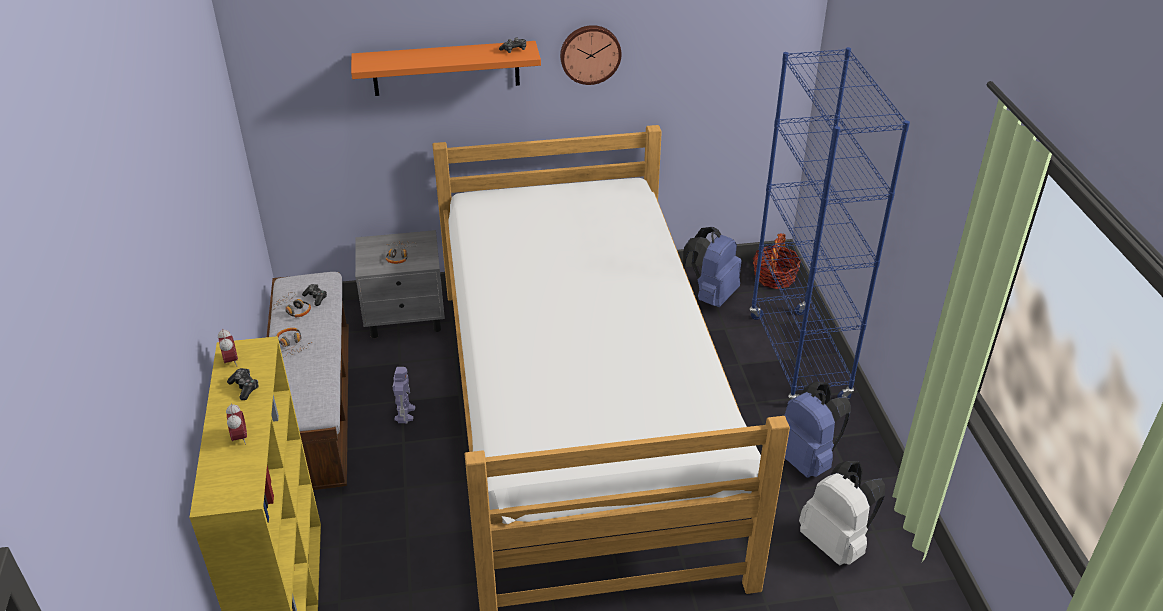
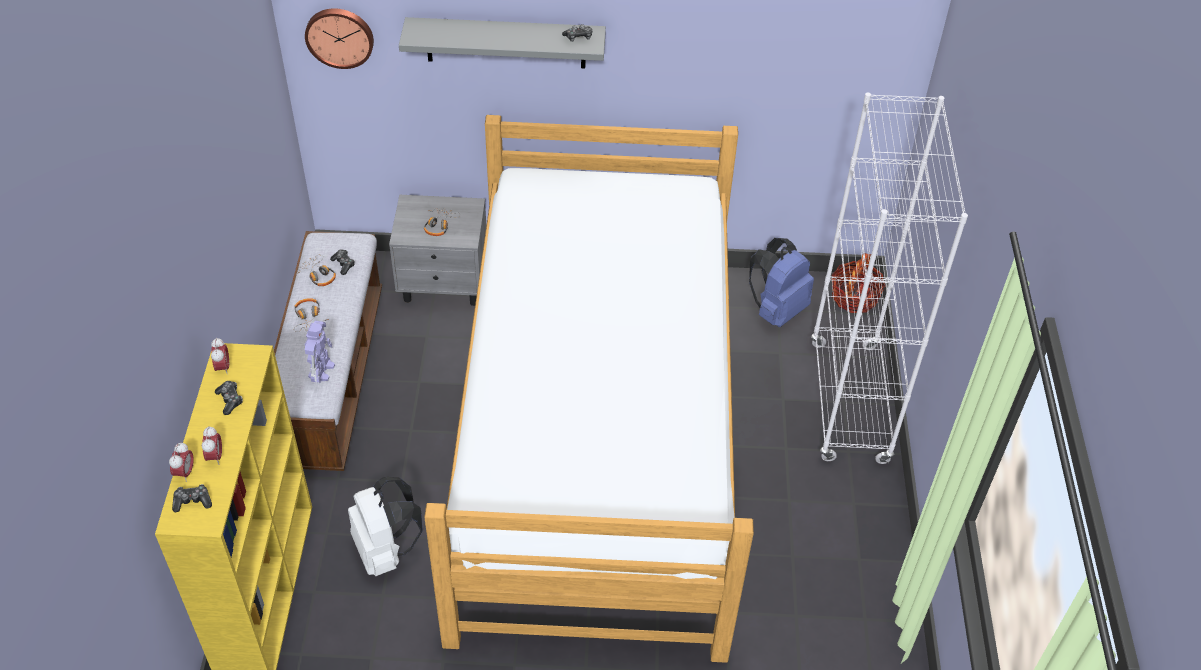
camera: 10 degrees right, 10 degrees up
(211, 457) = (185, 472): none -> alarm clock
(224, 481) = (192, 501): none -> game controller
(405, 413) = (419, 396): toy robot -> toy robot (322, 370)
(446, 68) = (506, 42): orange shelf -> grey shelf
(590, 53) = (666, 45): wall clock -> wall clock (340, 36)
(798, 358) = (849, 403): blue bookcase -> white bookcase
(806, 460) = (819, 525): blue backpack -> none
(836, 543) = (820, 624): white backpack -> white backpack (386, 550)

